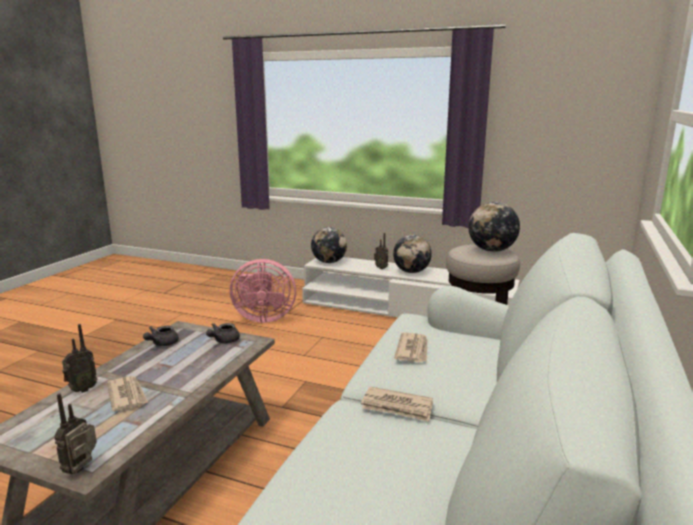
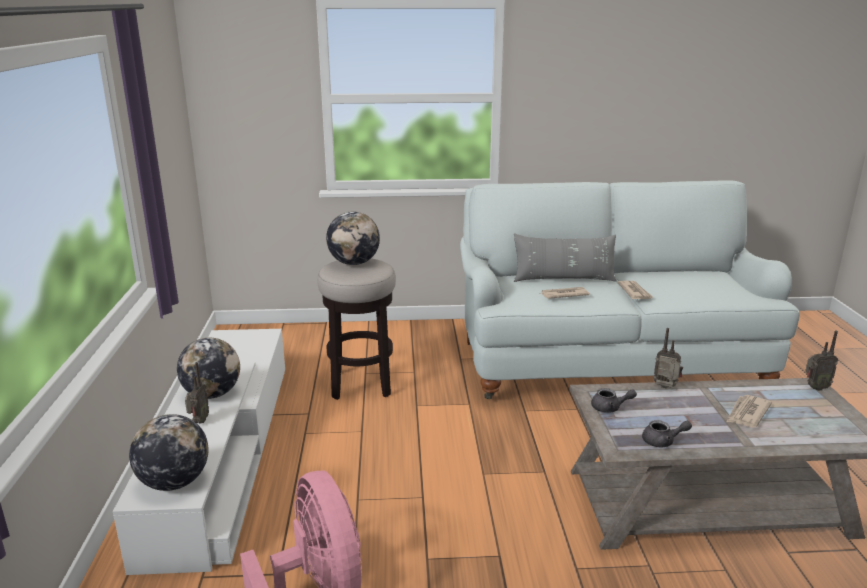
camera: 115 degrees left, 5 degrees up
(81, 390) = (779, 441): radio -> radio (665, 388)
(473, 370) = (563, 279): none -> grey pillow

